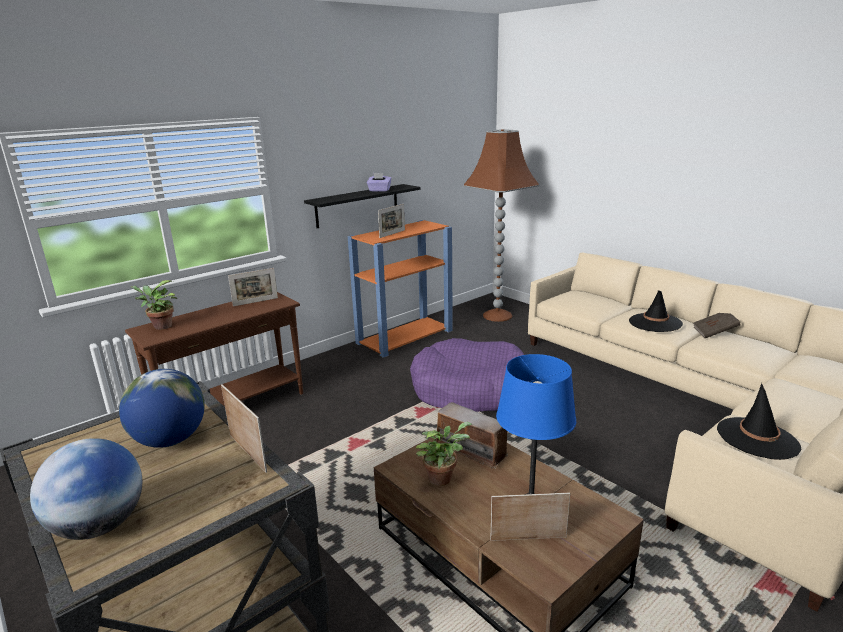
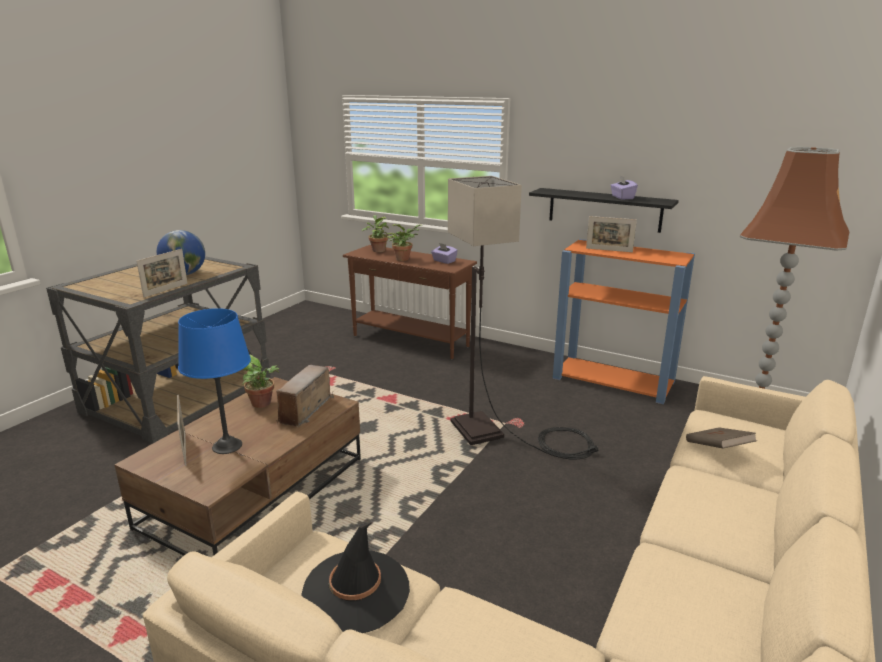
camera: 70 degrees right, 0 degrees up
(99, 526) = (108, 280): globe -> none
(218, 317) = (404, 258): none -> potted plant
(255, 302) = (444, 261): picture frame -> purple tissue box
(470, 389) = (524, 438): purple dog bed -> floor lamp
(655, 323) = (712, 508): black hat -> none
(714, 333) = (740, 580): brown book -> brown book (717, 449)

